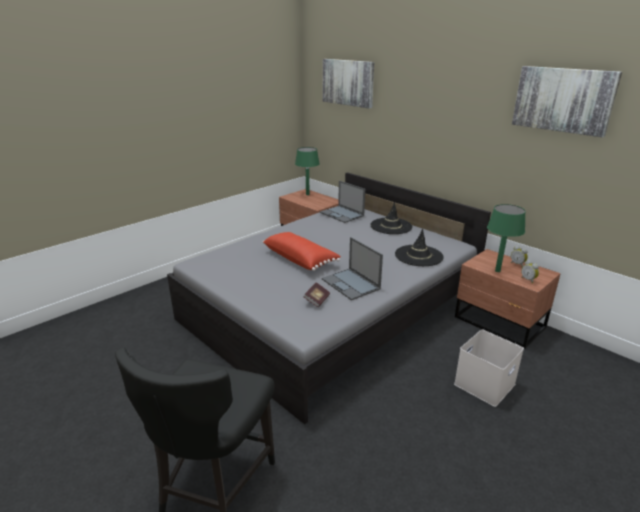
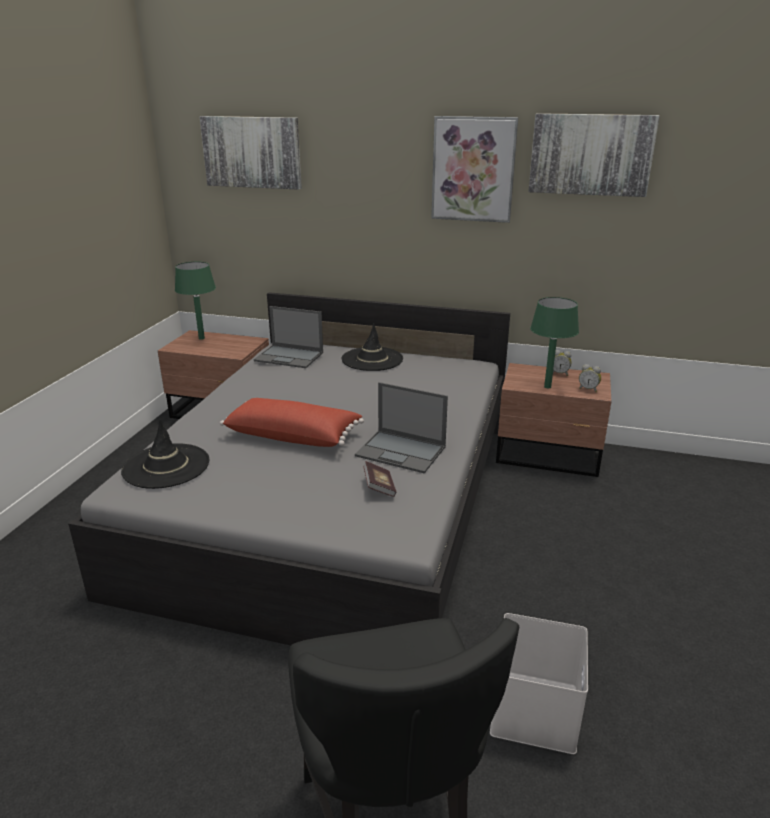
camera: 30 degrees left, 0 degrees up
(418, 256) = (446, 390): black hat -> black hat (166, 466)
(477, 104) = (473, 169): none -> picture
(484, 383) = (592, 533): white storage box -> white storage box (533, 708)

